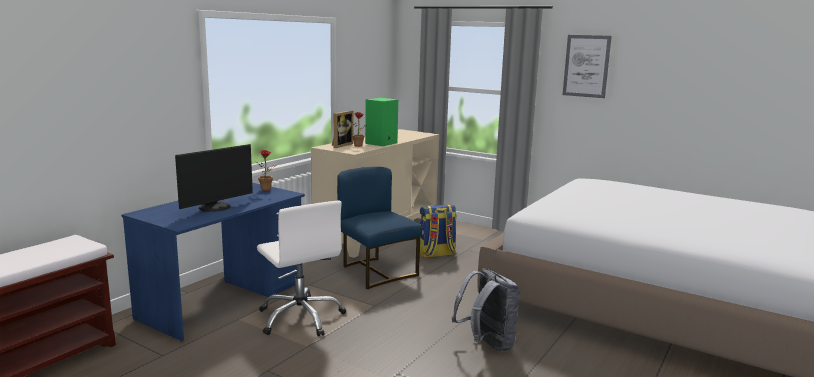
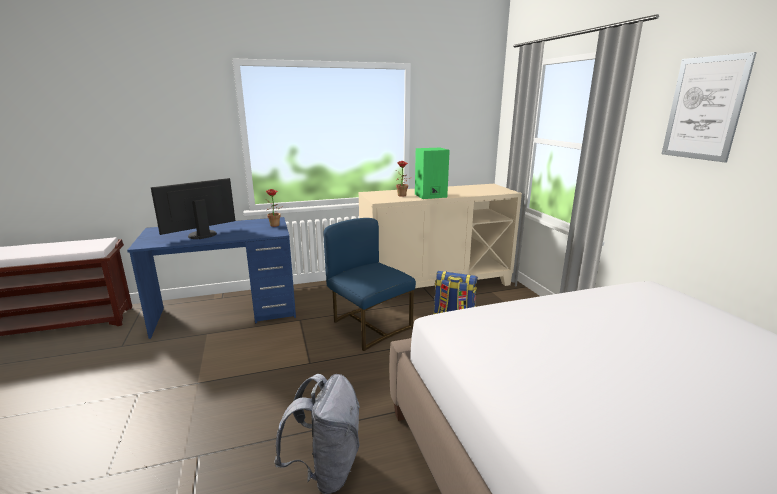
camera: 40 degrees right, 5 degrees up
(216, 207) = (201, 234): monitor -> monitor turned 150 degrees clockwise
(301, 317) = (241, 351): white office chair -> none
(340, 145) = (388, 193): picture frame -> none
(376, 272) = (369, 326): blue chair -> blue chair turned 45 degrees counterclockwise

